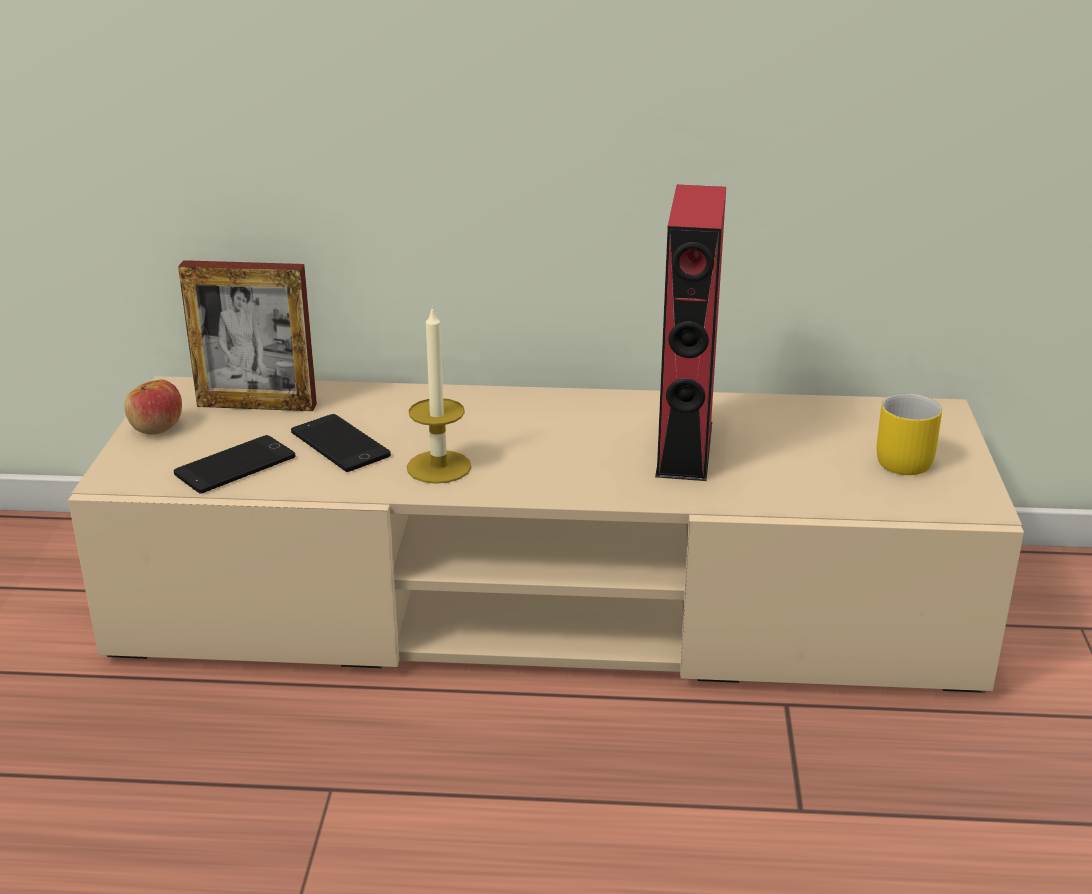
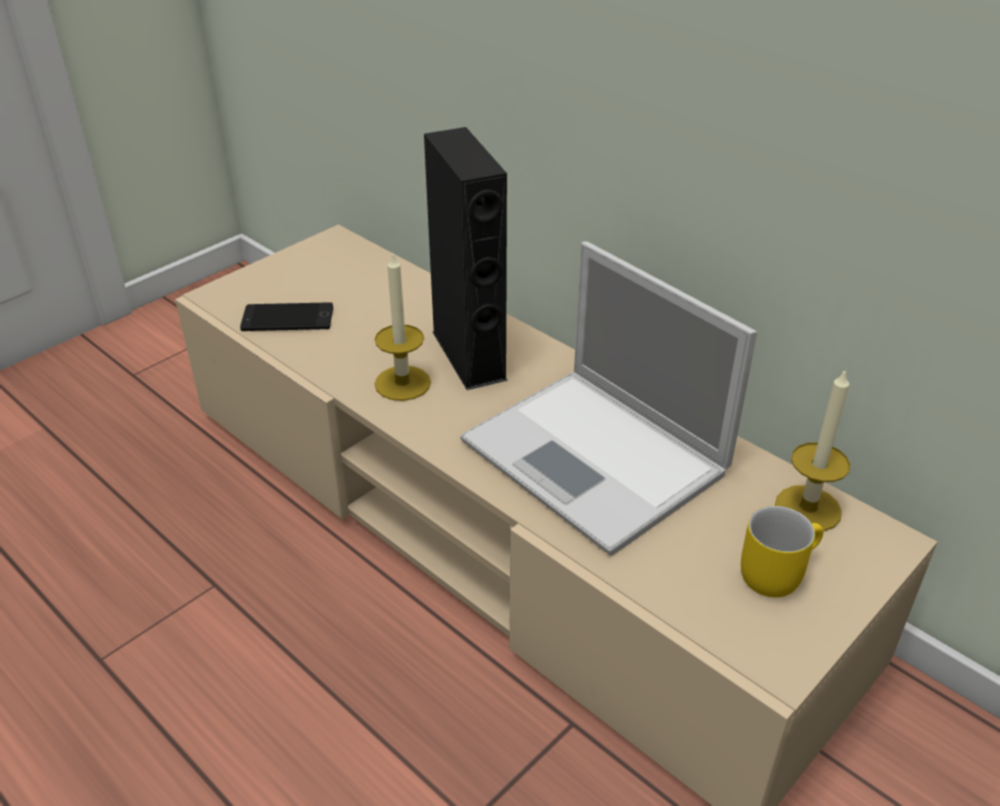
camera: 40 degrees right, 10 degrees up
(156, 428) = (284, 267): apple -> none
(257, 405) = (363, 275): picture frame -> none
(340, 444) = (368, 331): phone -> none
(465, 425) = (468, 355): none -> black speaker
(684, 448) = (598, 459): red speaker -> laptop
(868, 415) = (808, 508): none -> candle

